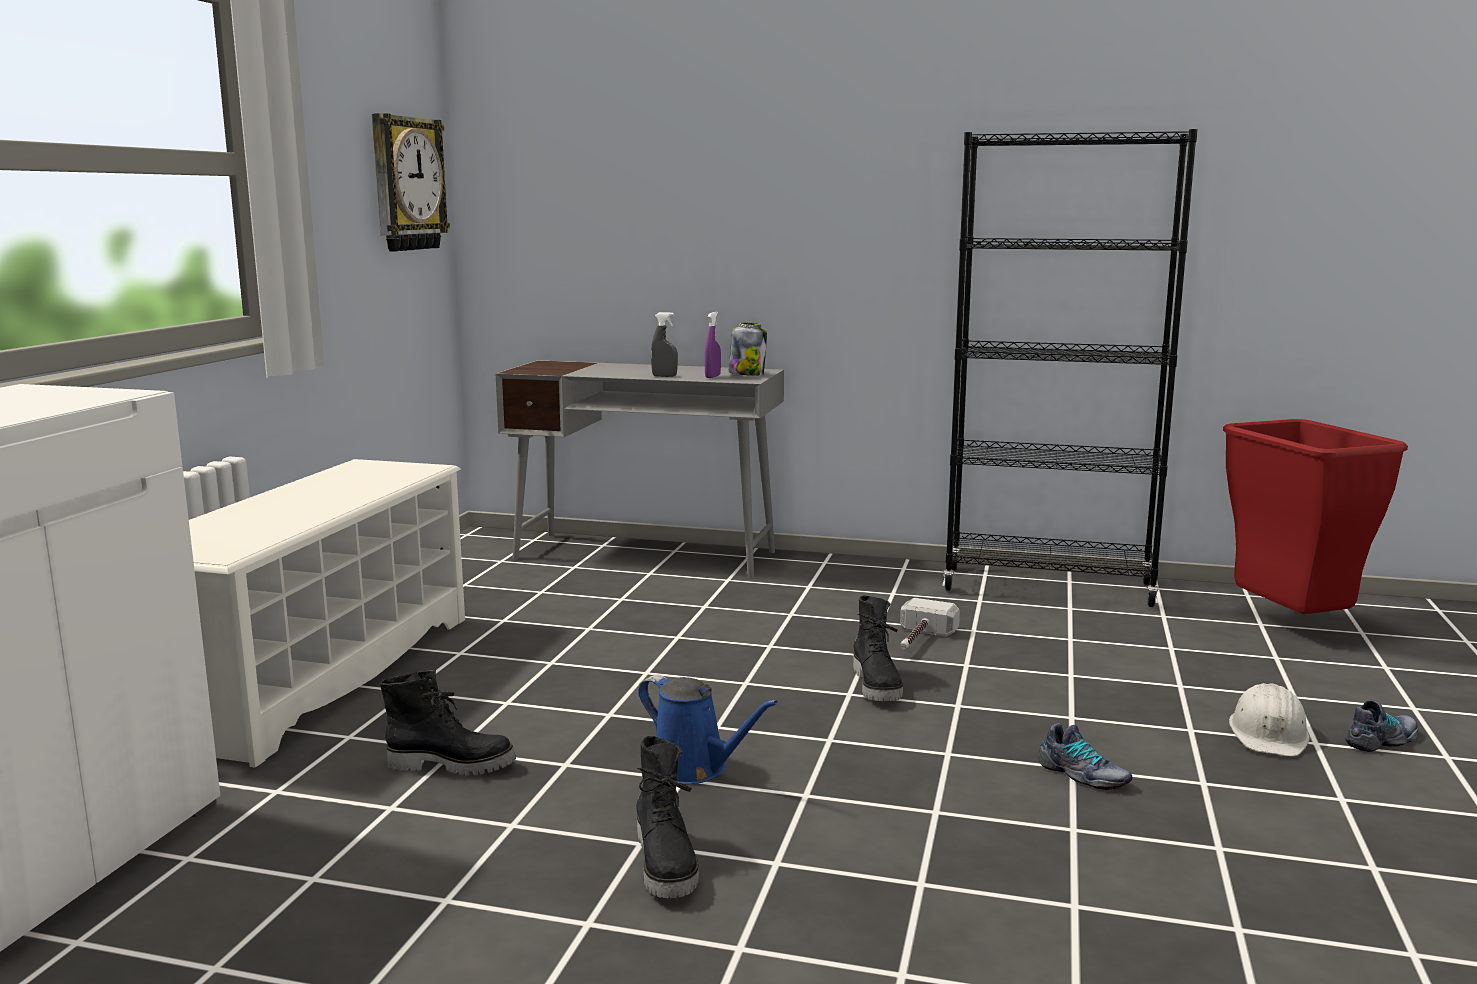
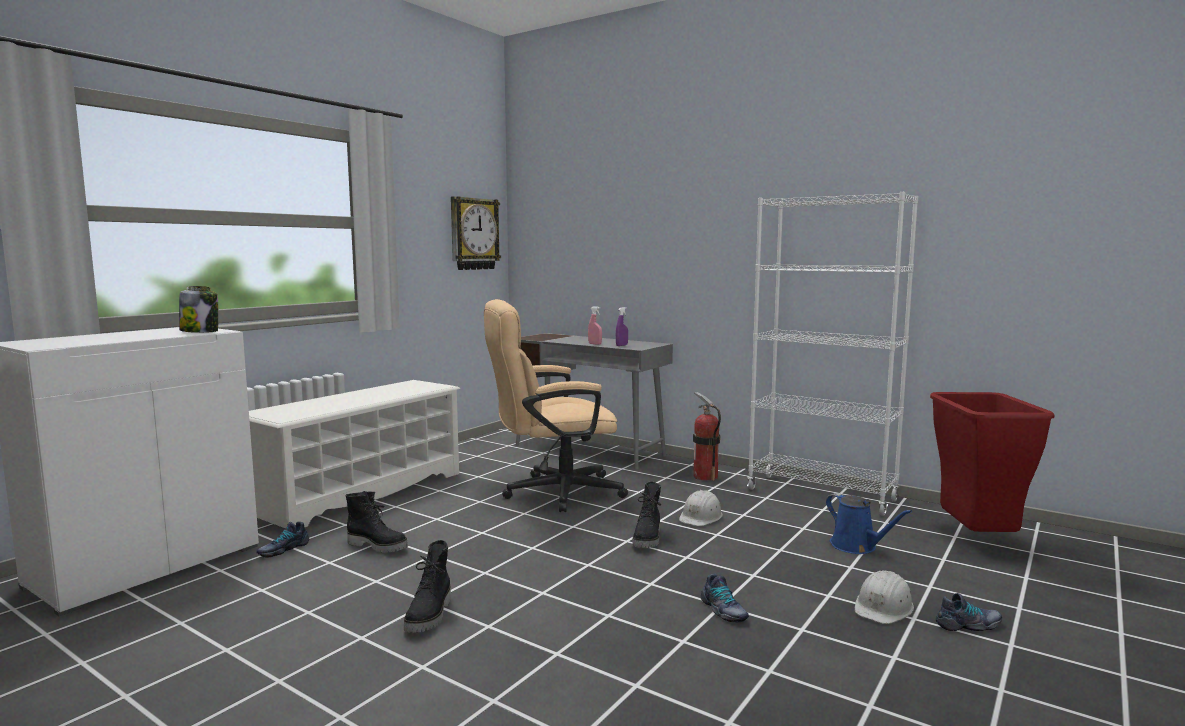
camera: 20 degrees right, 5 degrees down
(275, 799) = (283, 549): none -> shoe
(658, 632) = (552, 492): none -> beige office chair
(664, 376) = (595, 344): grey spray bottle -> pink spray bottle
(694, 768) = (497, 568): blue watering can -> blue watering can (856, 546)
(747, 374) = (644, 345): jar -> jar (200, 331)
(865, 578) = (705, 476): none -> fire extinguisher
(919, 641) = (701, 517): hammer -> white hard hat
(1048, 587) = (821, 495): black bookcase -> white bookcase

